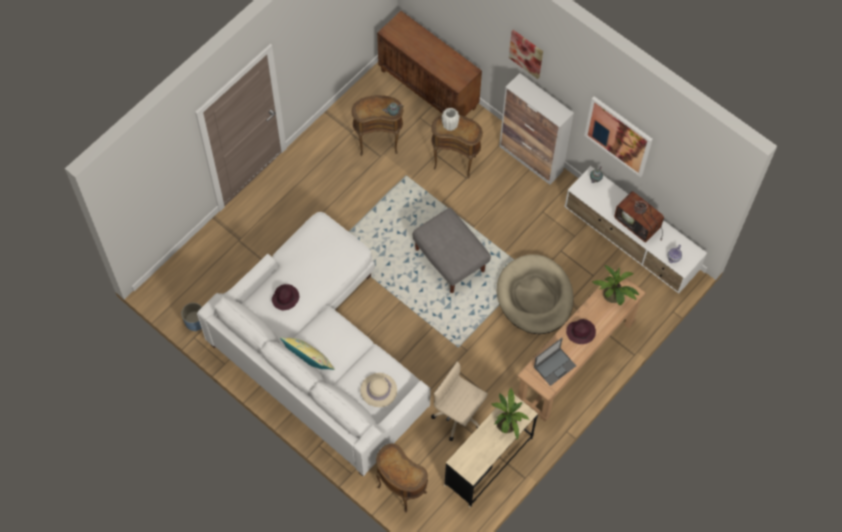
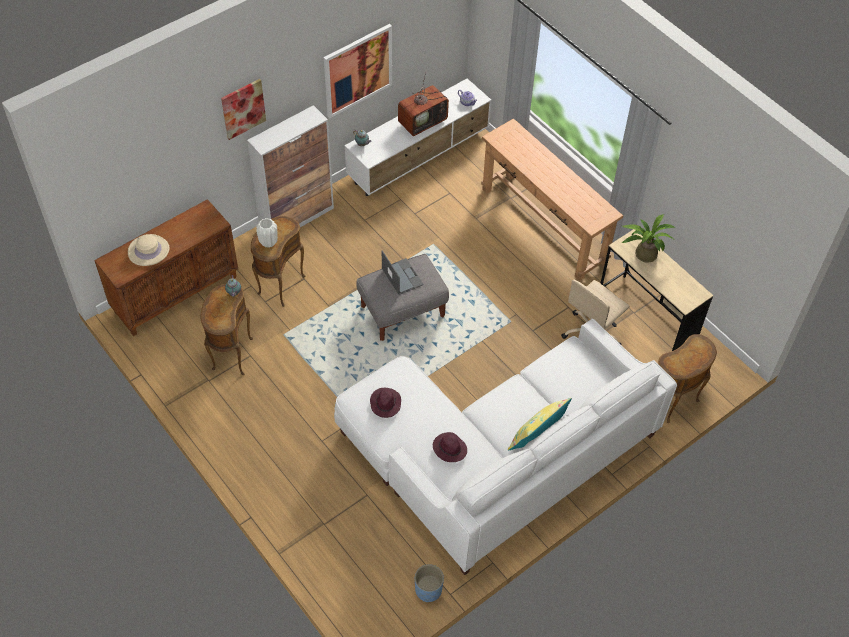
camera: 80 degrees left, 10 degrees down
(378, 390) = (582, 373): beige hat -> beige hat (148, 251)
(535, 296) = (463, 244): beige dog bed -> none
(555, 366) = (585, 203): laptop -> laptop (402, 276)
(581, 332) = (549, 175): purple hat -> purple hat (385, 403)
(614, 297) = (514, 142): potted plant -> none

